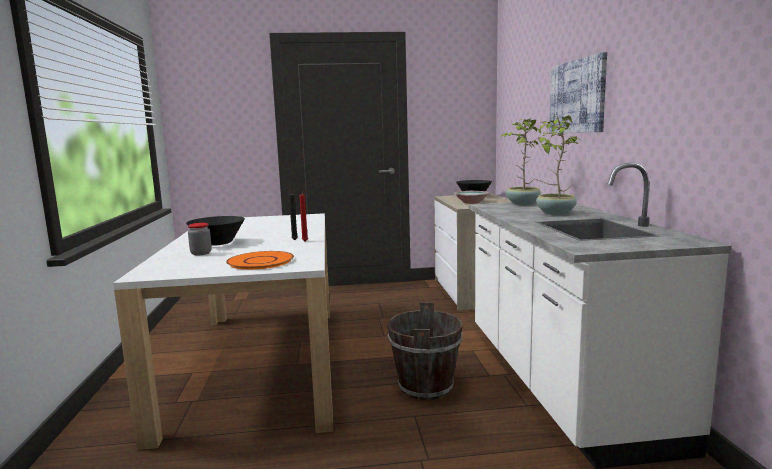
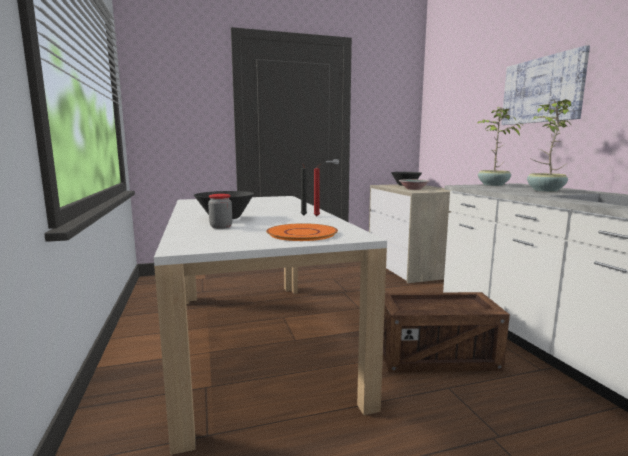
camera: 10 degrees left, 0 degrees up
(426, 387) = (436, 356): brown bucket -> crate

